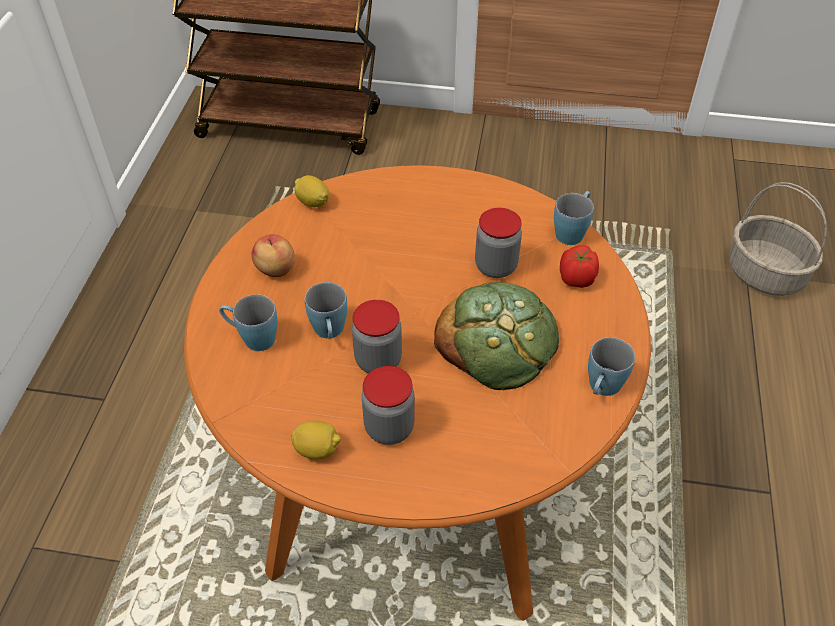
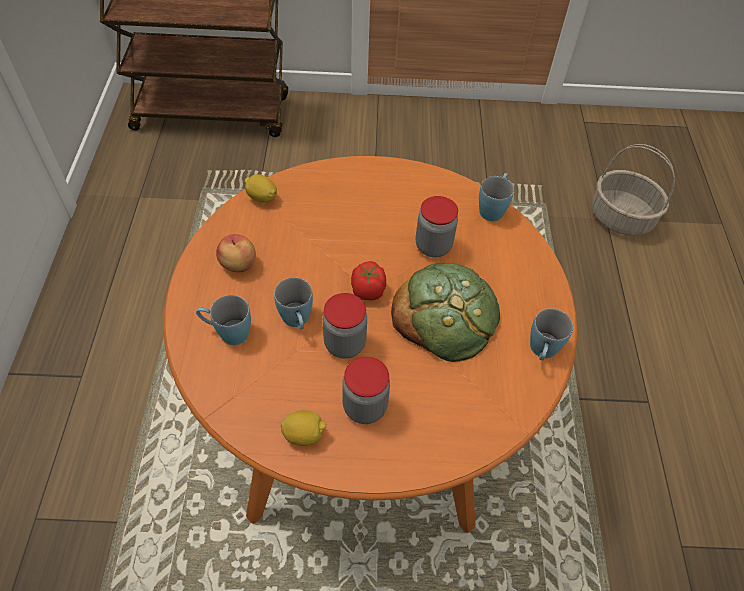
camera: 10 degrees left, 5 degrees up
(576, 279) = (503, 252): tomato -> tomato (367, 291)

